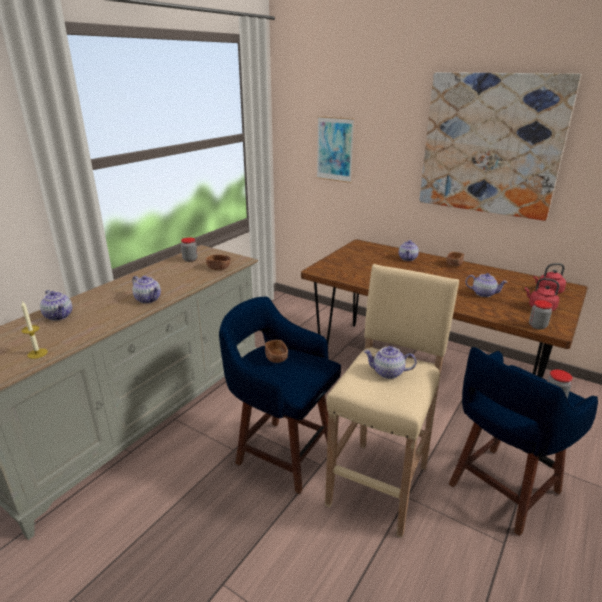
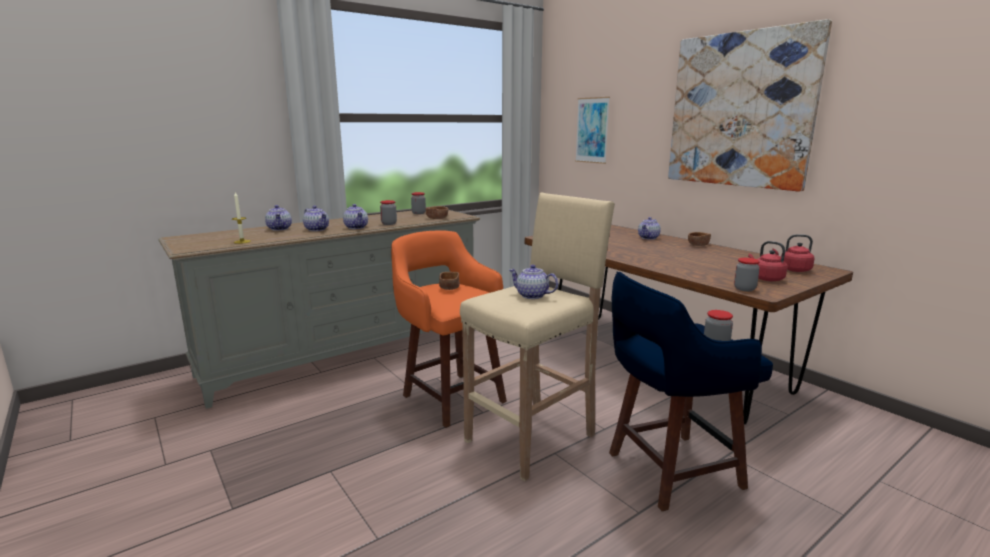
camera: 20 degrees right, 10 degrees down
(177, 286) = (389, 223): none -> jar
(282, 453) = (451, 397): blue stool -> orange stool
(484, 293) = (707, 264): teapot -> teapot (317, 229)

